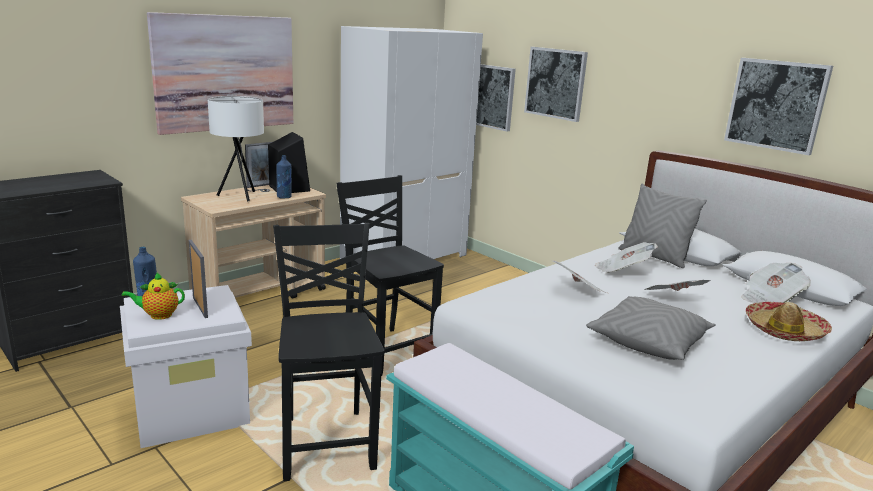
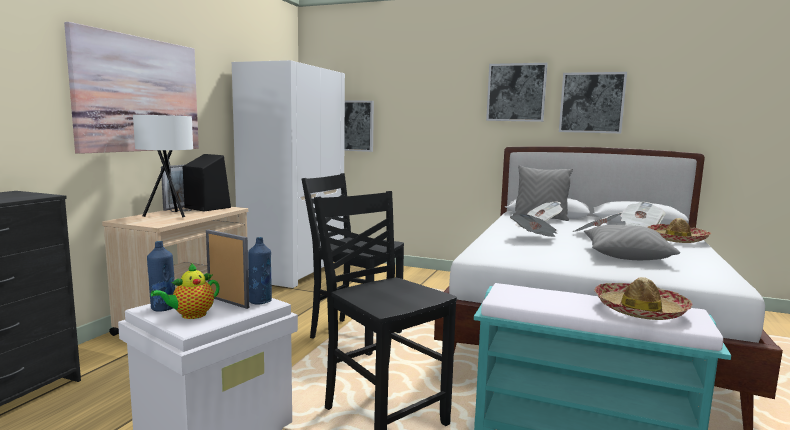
camera: 25 degrees left, 10 degrees down
(284, 197) = (213, 212): blue bottle -> blue bottle (260, 301)
(541, 418) = (639, 310): none -> hat
(555, 83) = (412, 108): picture -> picture (516, 92)

